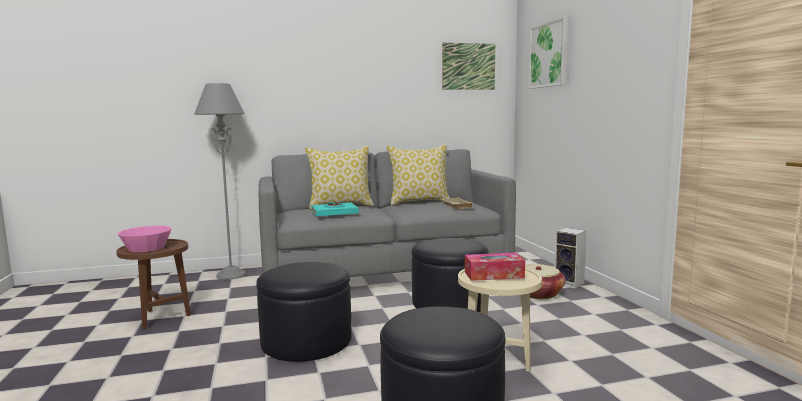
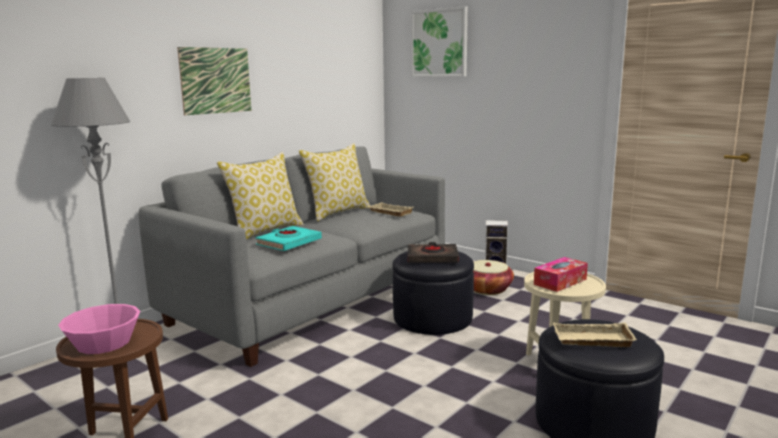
camera: 35 degrees left, 5 degrees up
(307, 341) = (368, 400): black ottoman -> none
(427, 323) = (592, 341): none -> beige tray
(446, 244) = (432, 257): none -> black book
(468, 66) = (345, 50): picture -> picture (216, 80)

